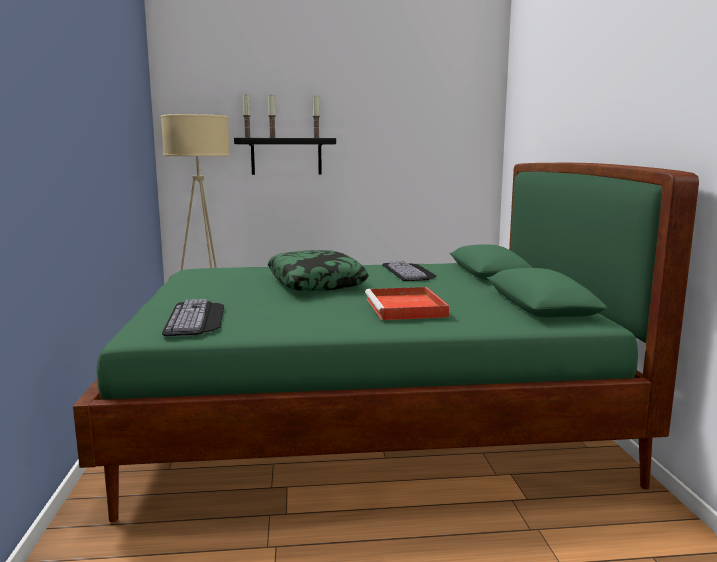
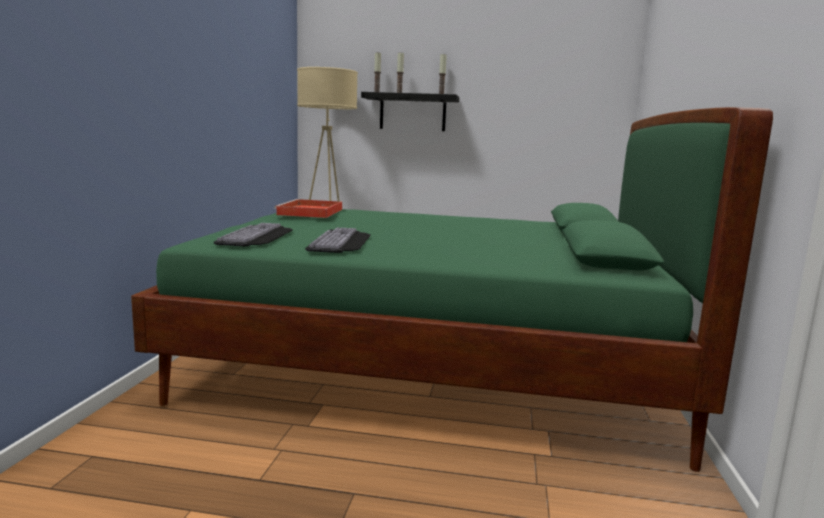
camera: 15 degrees right, 0 degrees up
(316, 283) = (397, 223): pillow -> none
(406, 308) = (458, 247): red tray -> red tray (310, 212)
(410, 272) = (500, 224): keyboard -> keyboard (342, 242)

